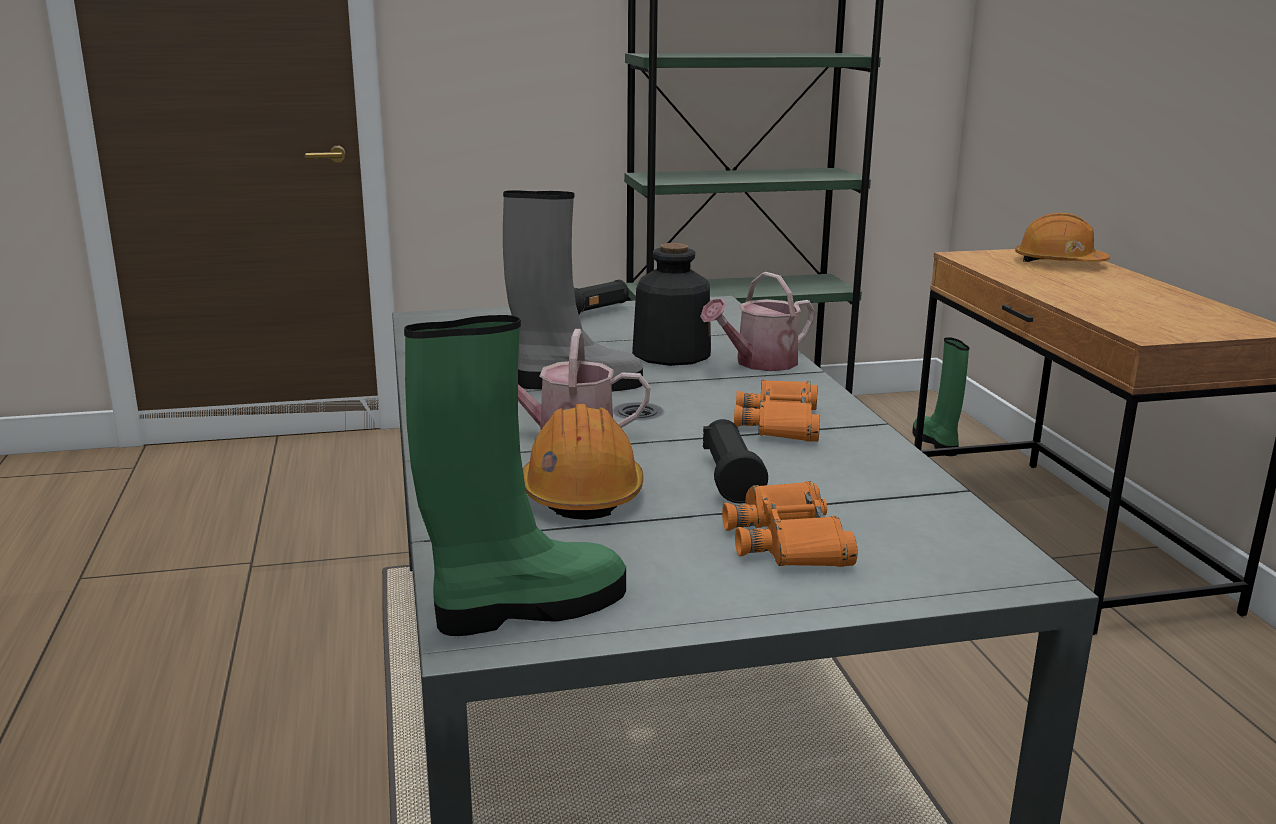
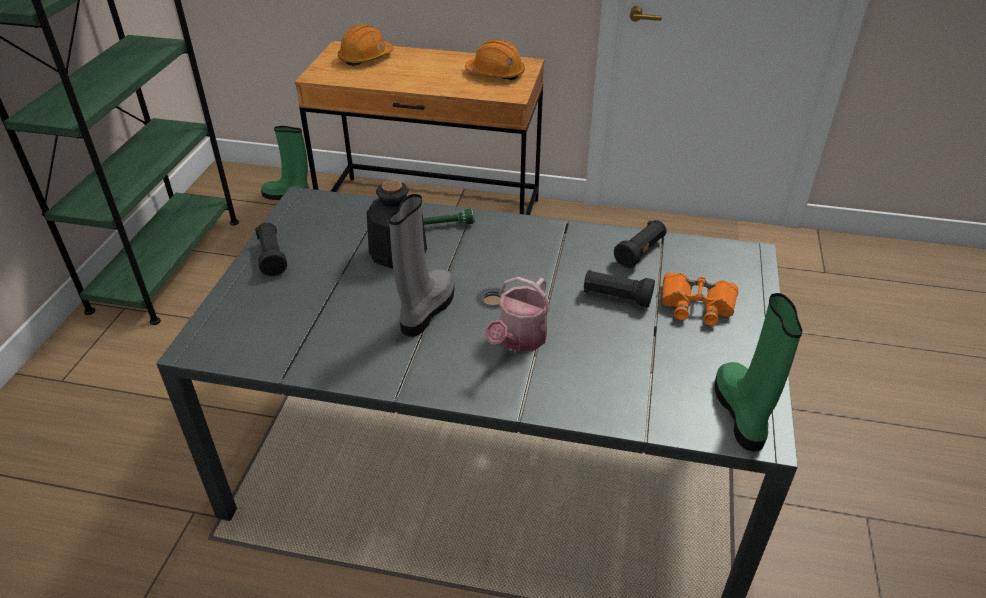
camera: 65 degrees left, 20 degrees up
(582, 492) = (609, 356): orange hard hat -> orange hard hat (495, 73)
(759, 363) = (443, 225): watering can -> green flashlight
(780, 423) = (547, 253): orange binoculars -> none
(875, 480) = (640, 252): none -> black flashlight

